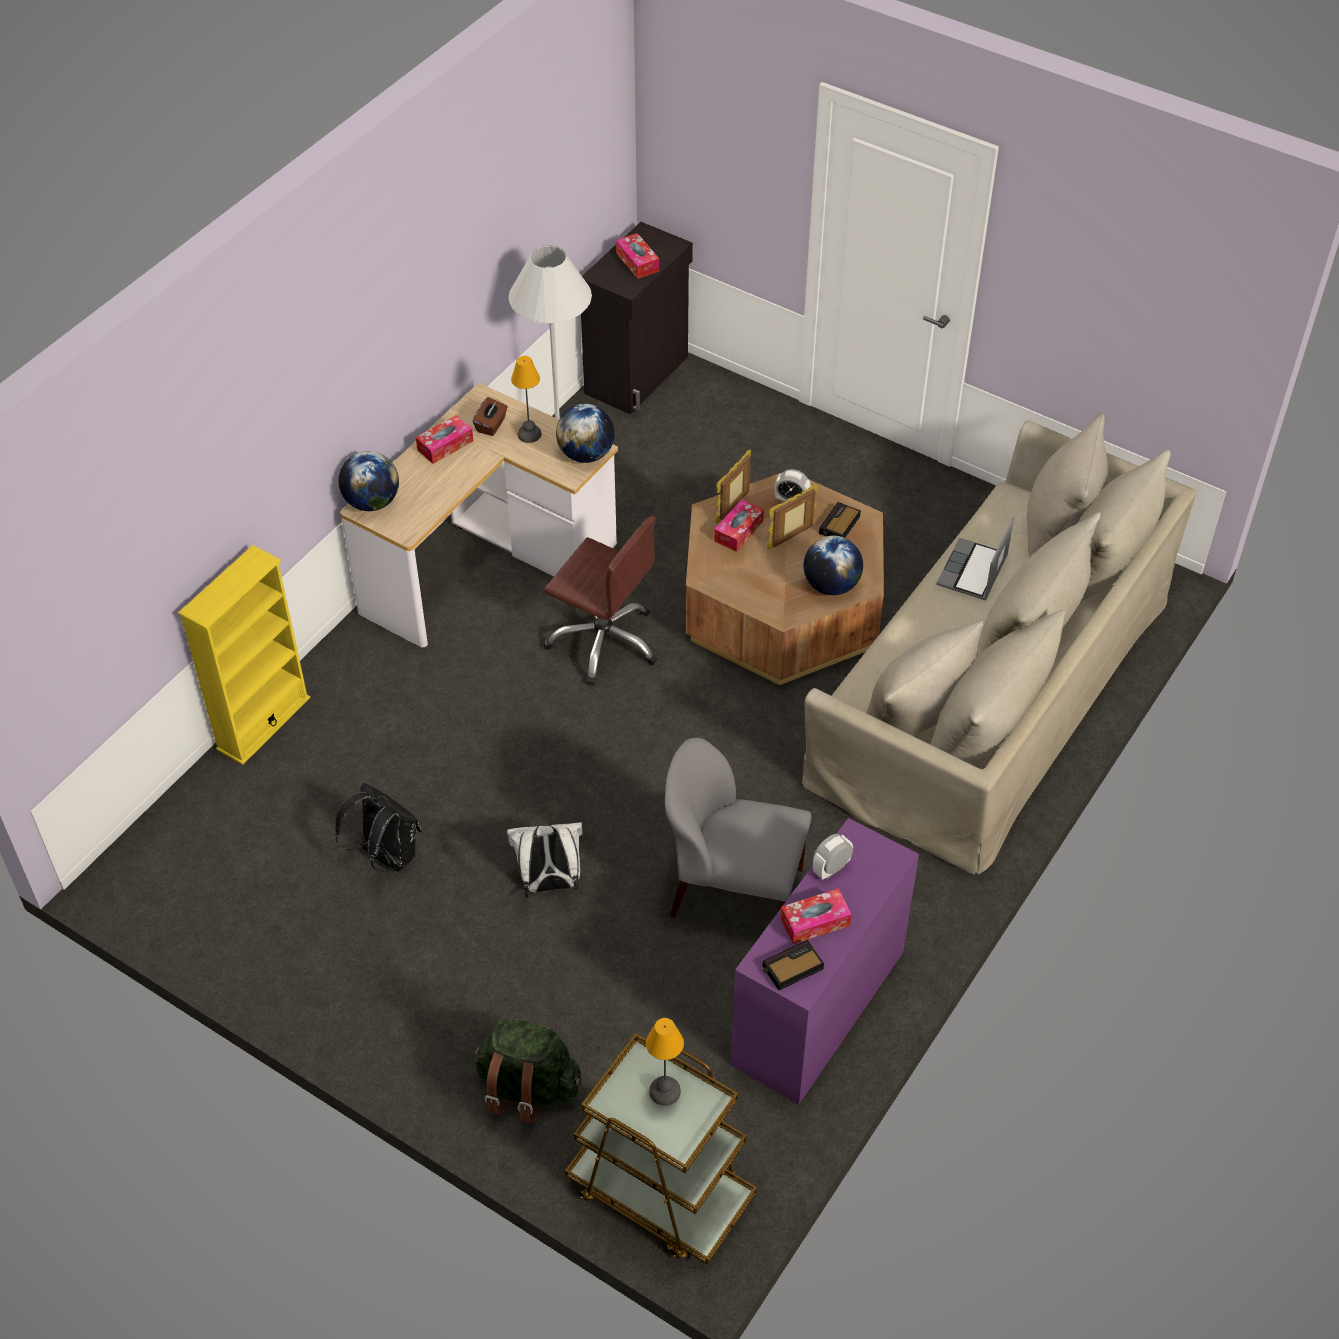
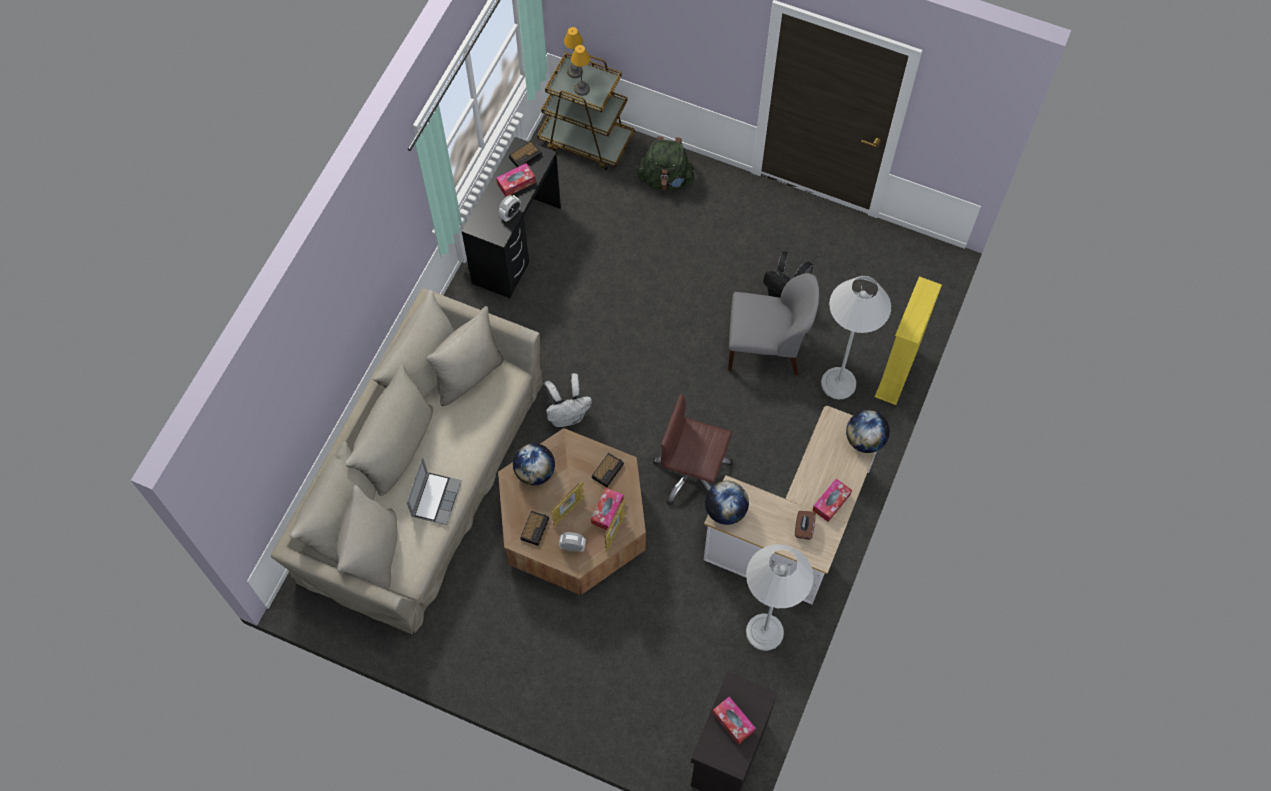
camera: 170 degrees right, 15 degrees up
(355, 722) = (838, 383): none -> white floor lamp
(530, 434) = (772, 524): table lamp -> table lamp (574, 72)
(549, 884) = (684, 293): white backpack -> white backpack (567, 415)
(728, 574) = (608, 470): none -> alarm clock
(733, 891) = (574, 305): grey chair -> grey chair (766, 348)
(819, 1008) = (516, 244): purple desk -> black desk

